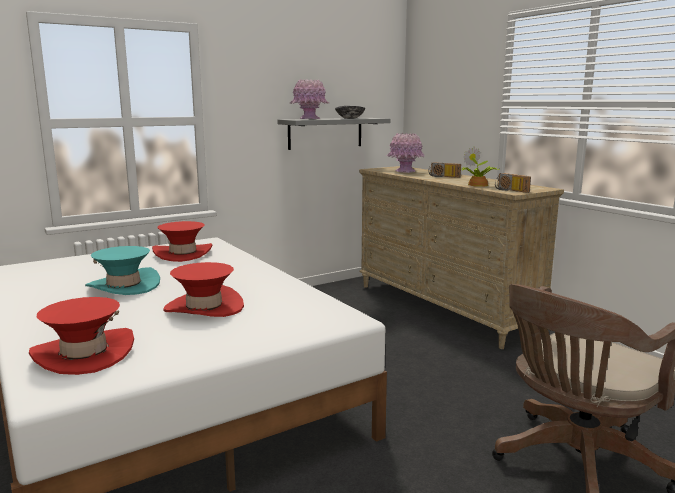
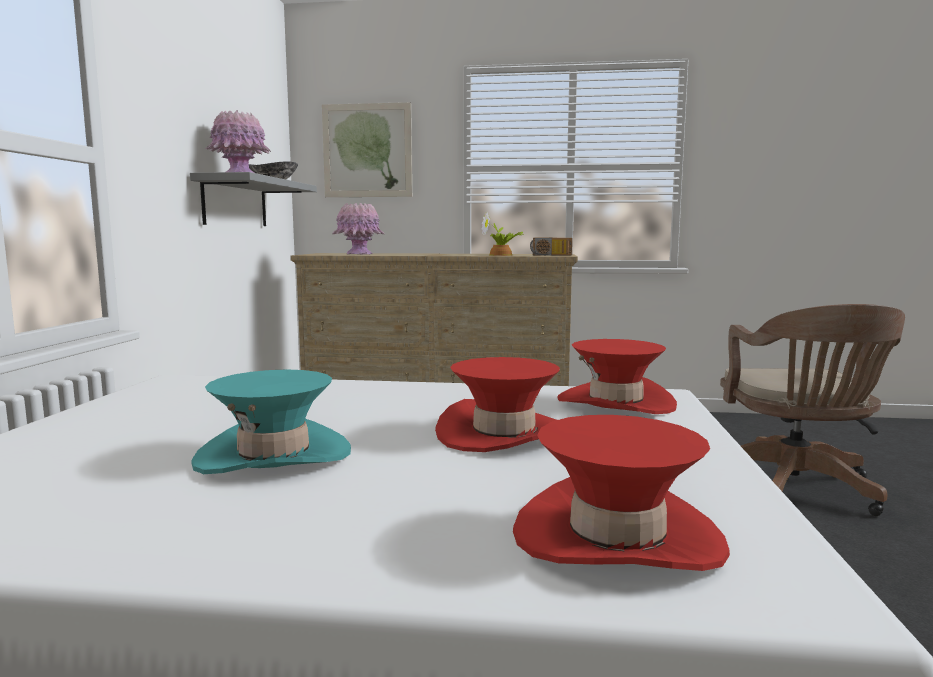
camera: 50 degrees left, 5 degrees down
(183, 253) = (194, 399): red hat -> red hat (615, 402)
(443, 176) = (427, 254): radio -> none
(444, 87) = (367, 150): none -> picture

